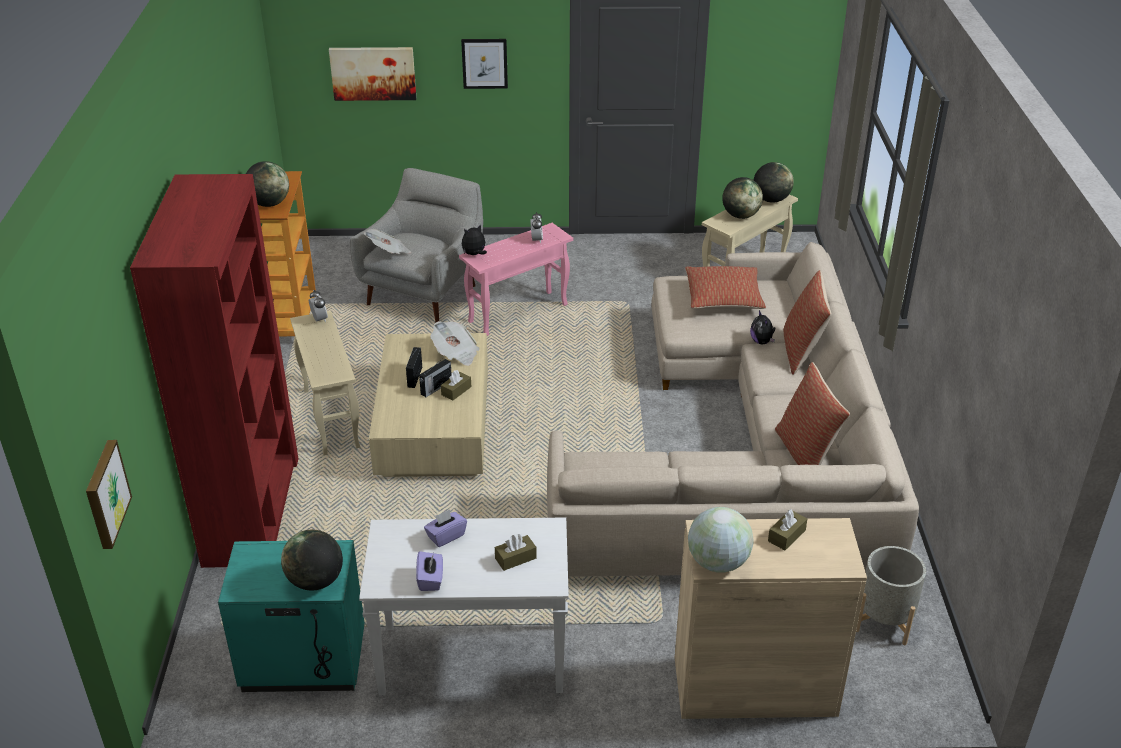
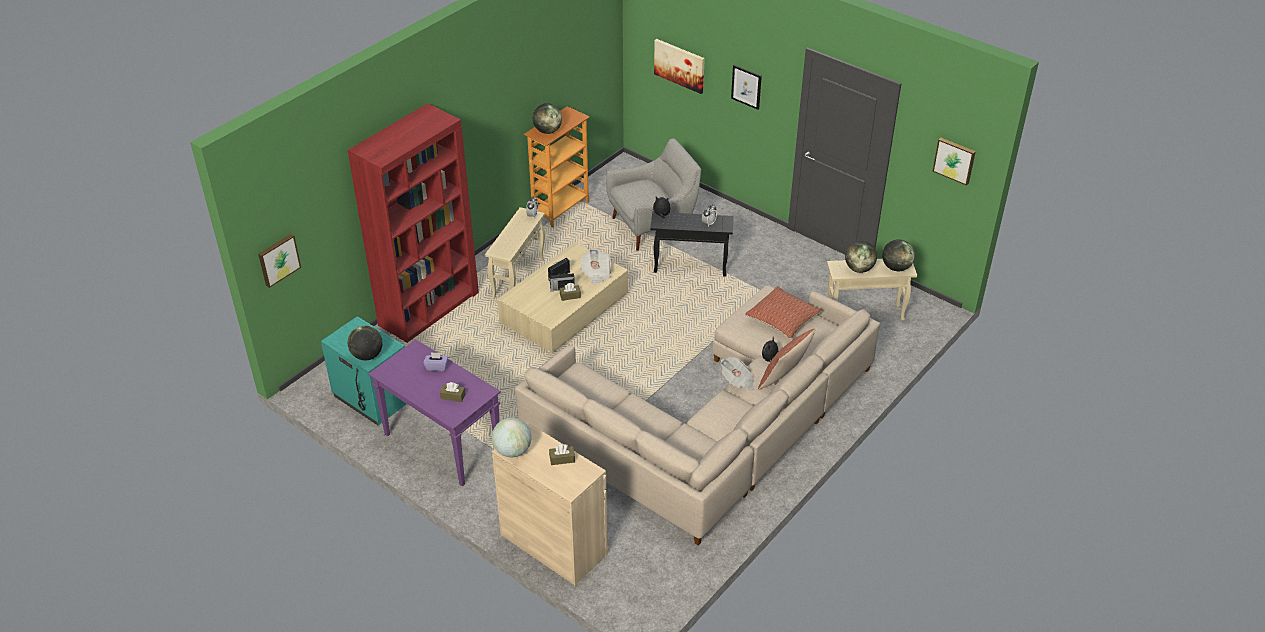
camera: 40 degrees right, 5 degrees up
(389, 252) = (625, 190): newspaper -> newspaper (737, 381)
(430, 580) = (405, 383): purple tissue box -> none
(470, 660) = (441, 444): white console table -> purple console table
(518, 314) = (690, 267): pink side table -> black side table
(794, 46) = (954, 160): none -> picture
(805, 454) = (699, 437): pillow -> none
(884, 620) = (663, 558): grey planter -> none

